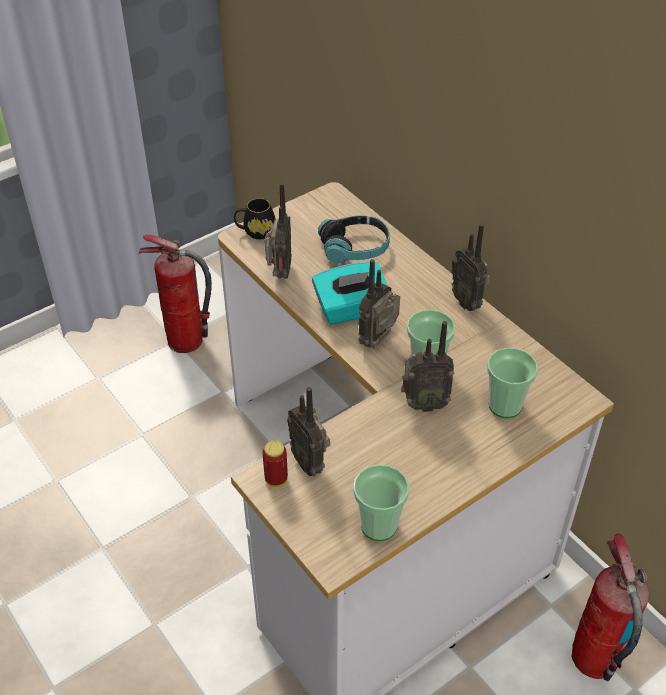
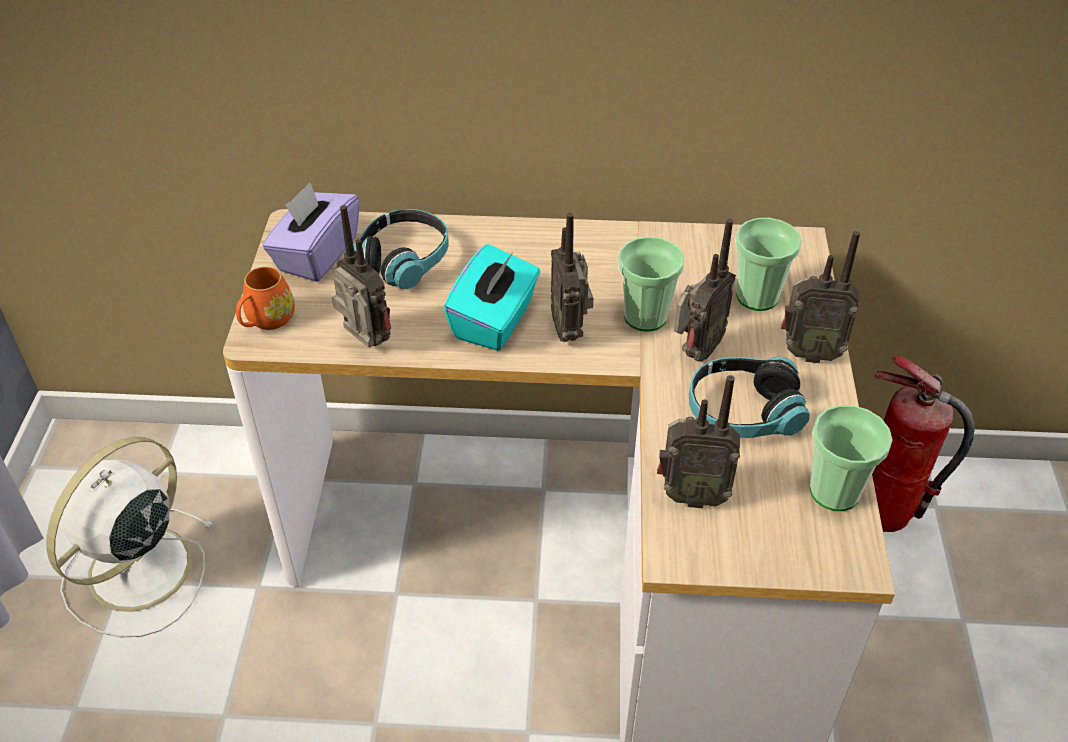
camera: 50 degrees left, 0 degrees up
(186, 341) = (136, 572): fire extinguisher -> white fan
(255, 232) = (266, 321): black mug -> orange mug
(276, 479) = (688, 540): can -> none
(321, 216) = (316, 255): none -> purple tissue box
(398, 451) = (743, 412): none -> headphones
(468, 302) = (587, 232): radio -> radio (808, 352)

